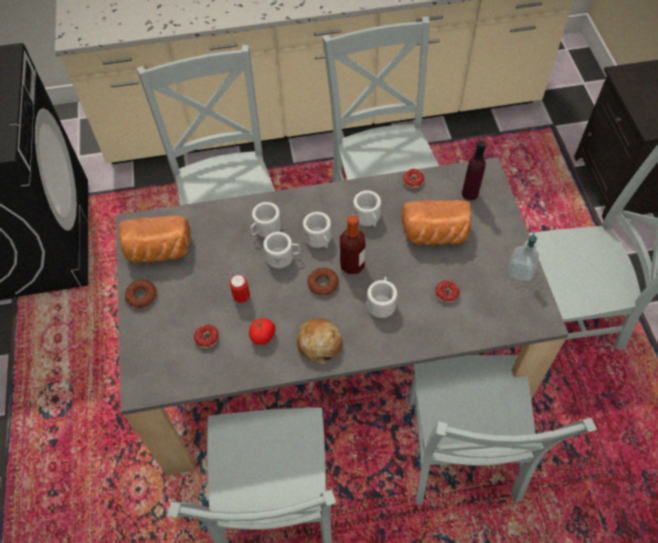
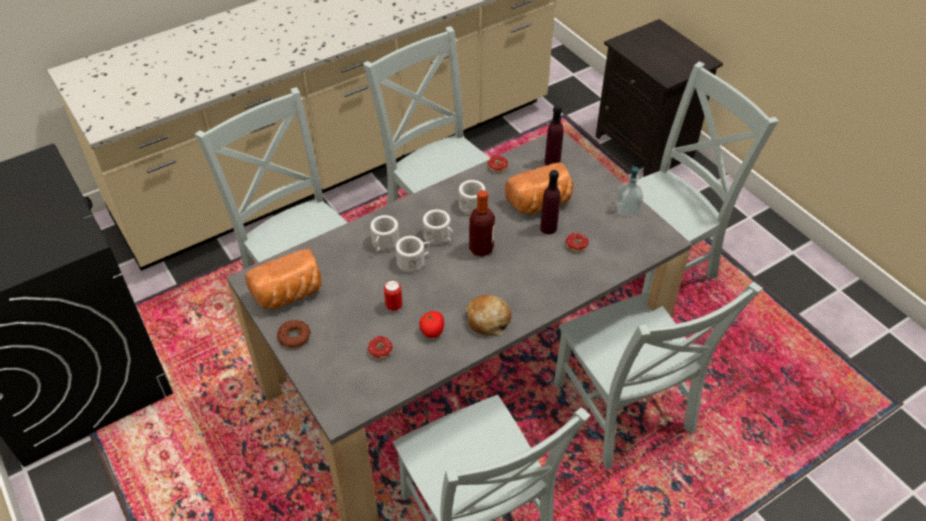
camera: 25 degrees left, 10 degrees down
(322, 284) = (463, 271): donut -> none
(381, 302) = (524, 269): white mug -> none
(428, 265) = (548, 228): none -> purple bottle

